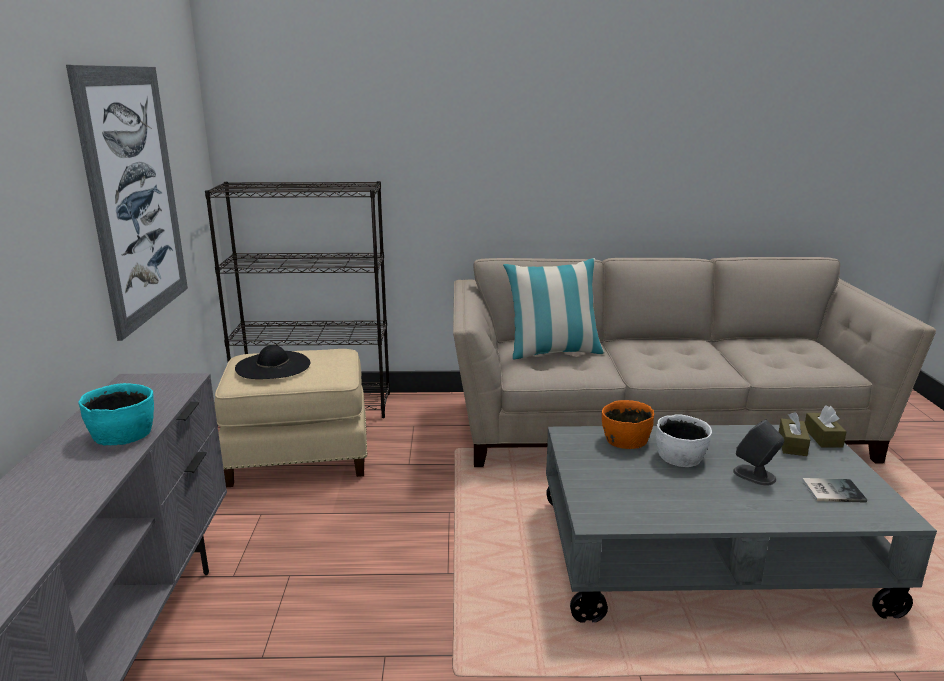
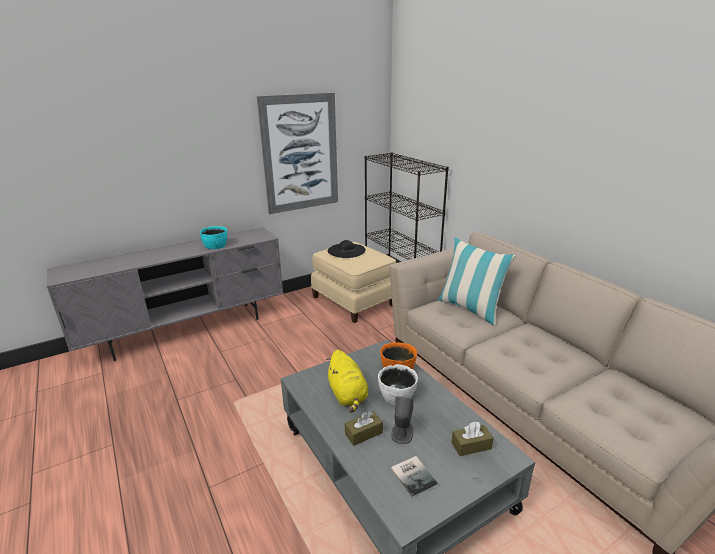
camera: 60 degrees right, 5 degrees up
(659, 489) = (348, 395): none -> yellow plush toy
(822, 437) = (504, 462): brown tissue box -> brown tissue box (363, 433)

